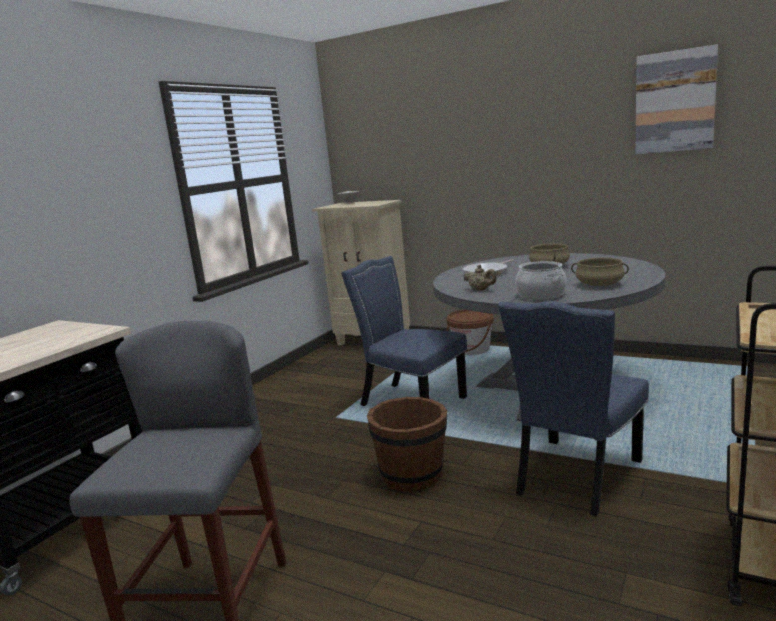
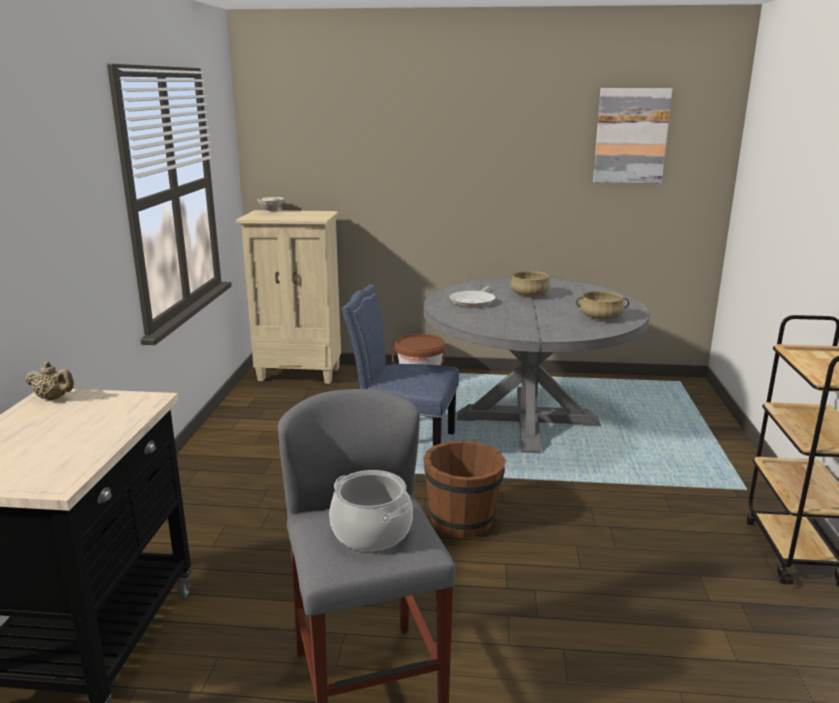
camera: 25 degrees left, 5 degrees up
(480, 290) = (493, 325): beige teapot -> beige teapot (53, 398)
(541, 295) = (560, 330): cooking pot -> cooking pot (372, 531)
(577, 474) = (608, 498): blue chair -> none

